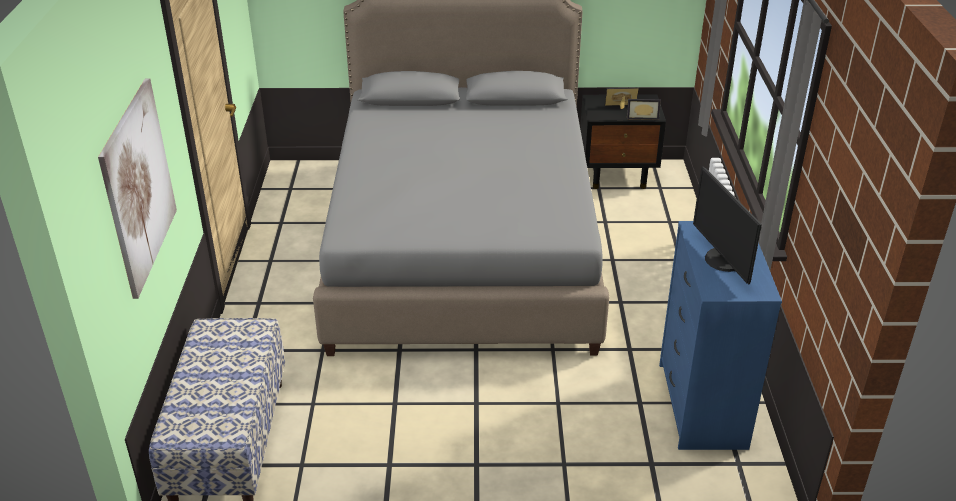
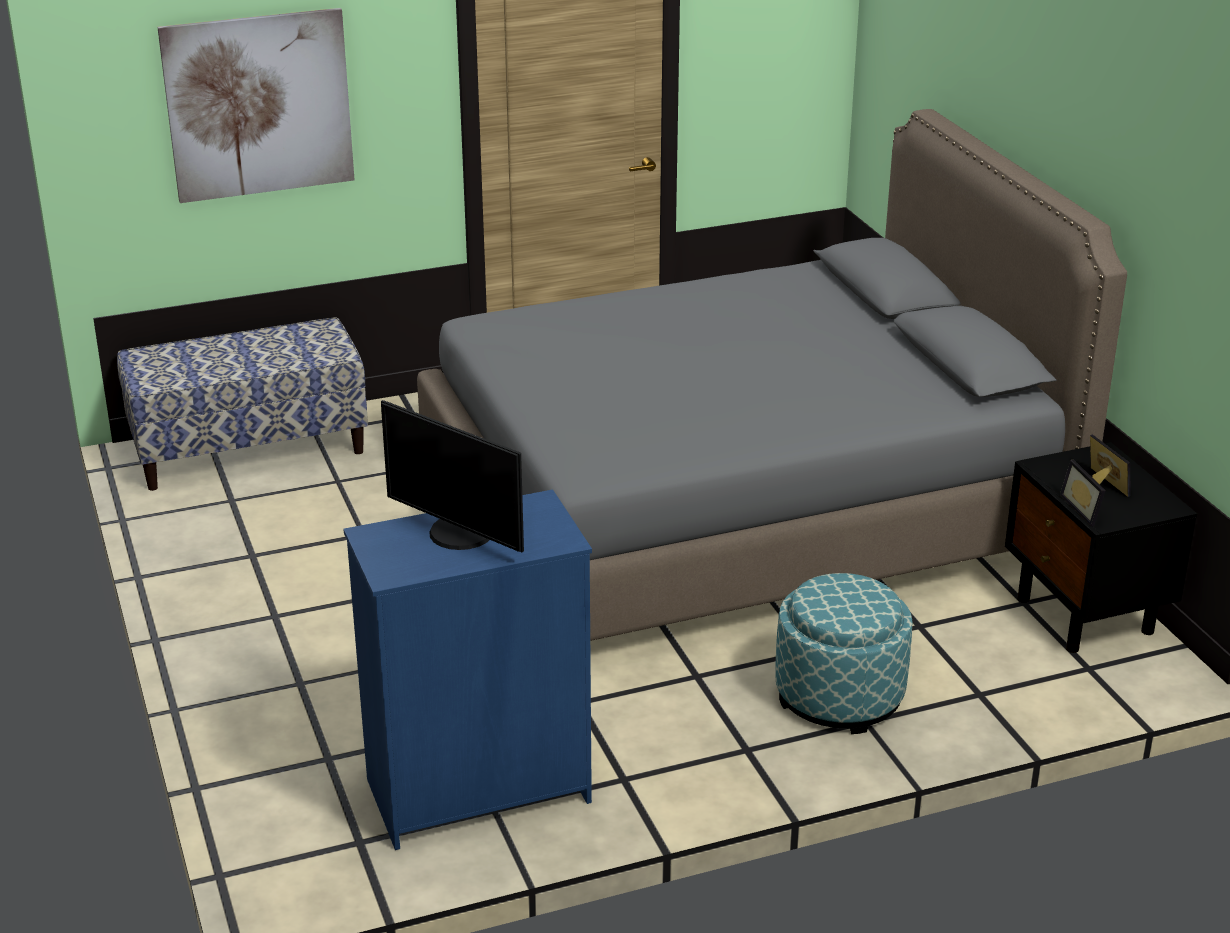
camera: 70 degrees right, 5 degrees down
(656, 261) = (839, 696): none -> ottoman
(722, 260) = (459, 534): monitor -> monitor turned 105 degrees counterclockwise

